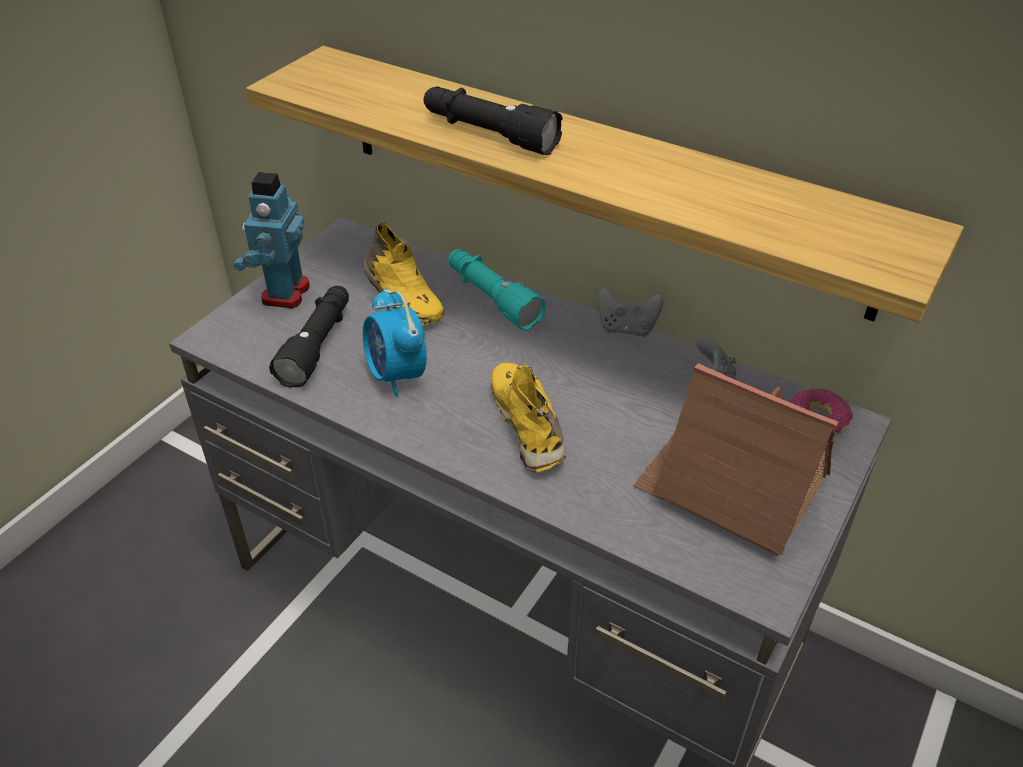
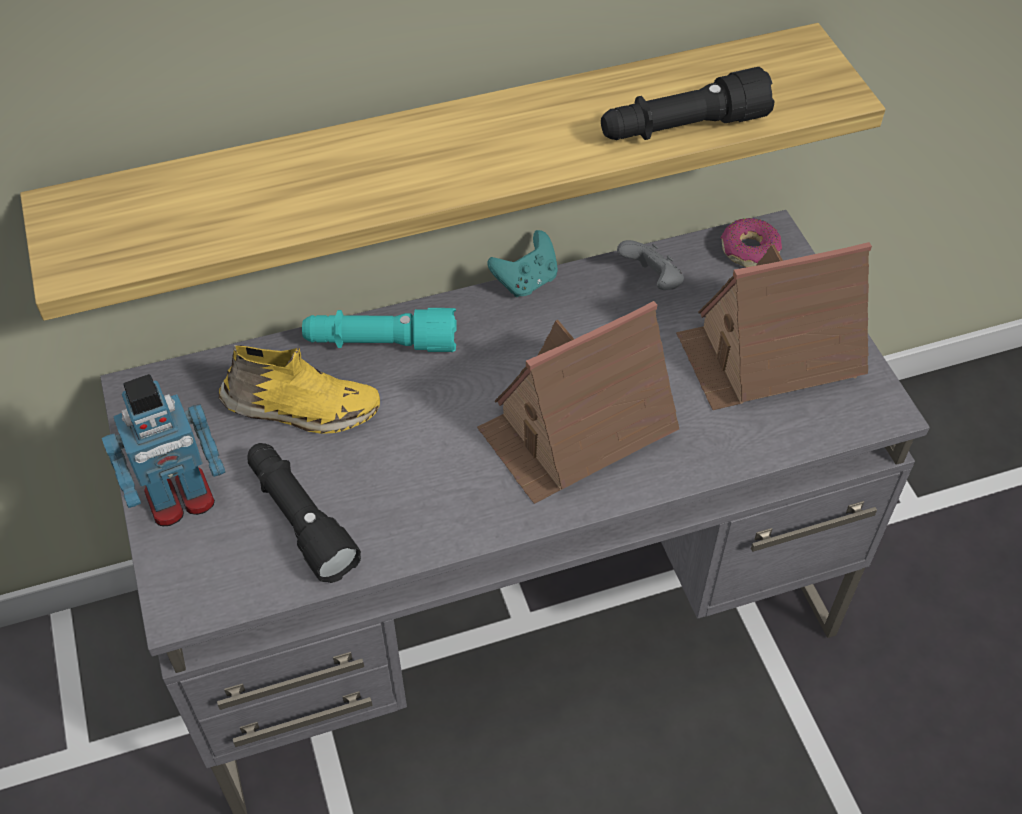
camera: 50 degrees left, 10 degrees up
(284, 293) = (181, 500): toy robot -> toy robot turned 75 degrees counterclockwise
(397, 375) = (414, 483): alarm clock -> none
(489, 134) = (379, 181): black flashlight -> black flashlight (682, 128)
(528, 424) = (576, 429): yellow shoe -> toy house
(627, 328) = (526, 281): grey game controller -> turquoise game controller

